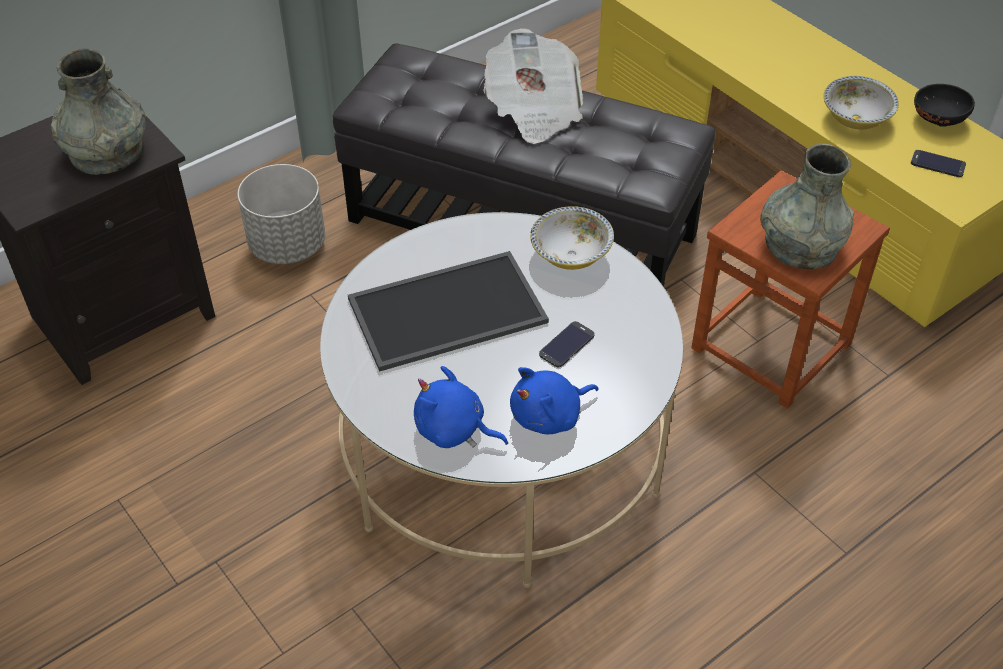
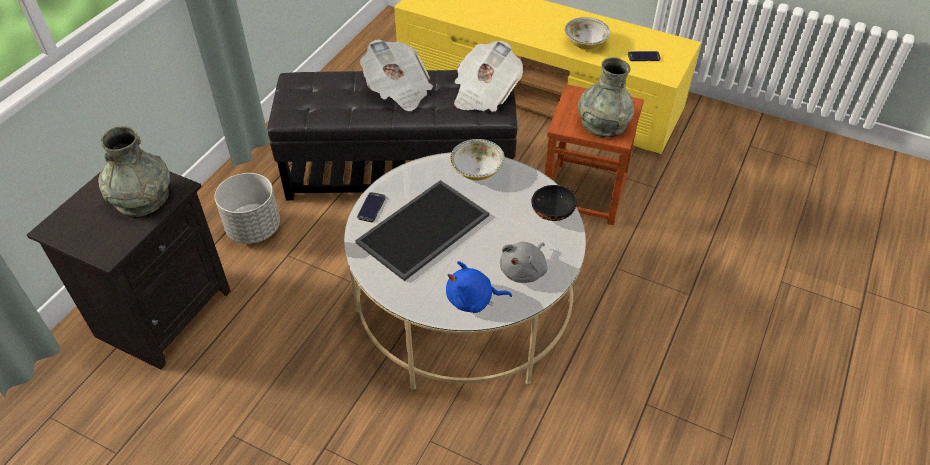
camera: 25 degrees left, 0 degrees up
(549, 416) = (524, 271): blue plush toy -> grey plush toy
(567, 345) = (508, 225): phone -> phone (371, 207)
(653, 149) = (484, 93): none -> newspaper
(937, 119) = (628, 31): black bowl -> black bowl (551, 213)

